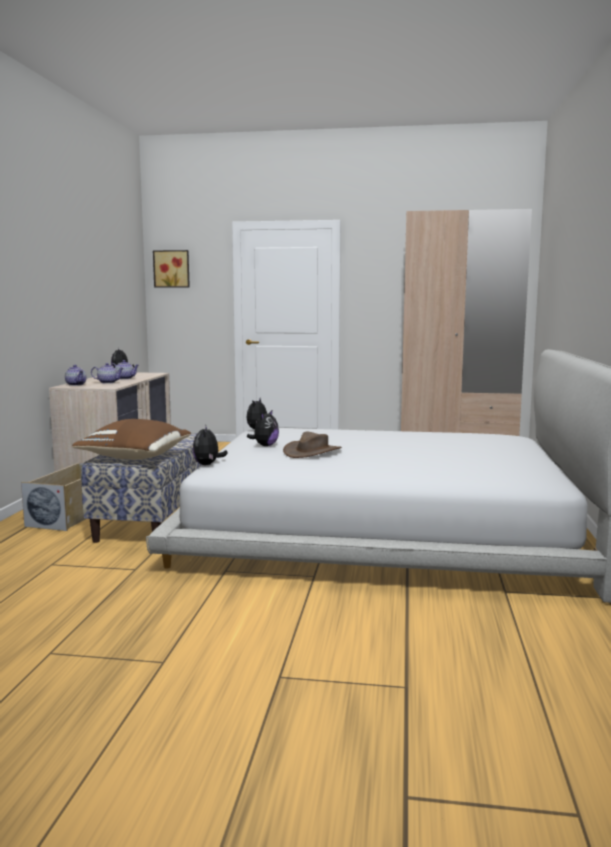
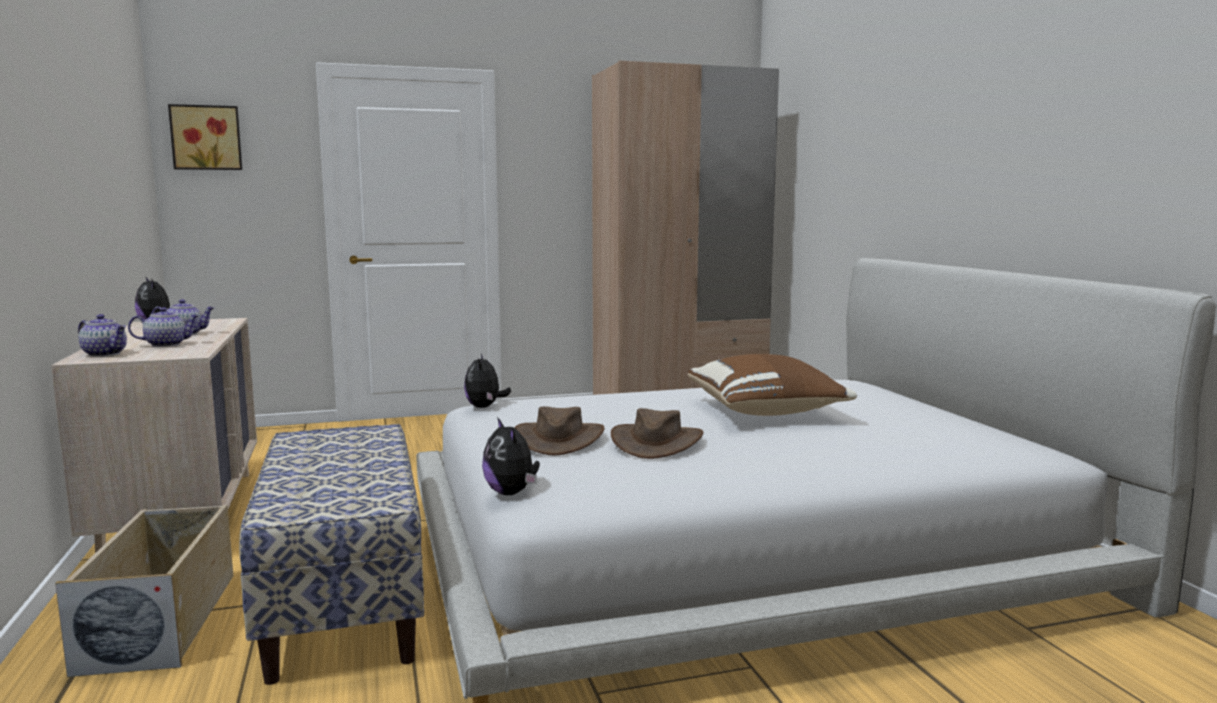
camera: 25 degrees left, 0 degrees up
(136, 458) = (340, 496): brown pillow -> brown pillow (766, 412)
(265, 445) = (558, 439): plush toy -> brown hat

